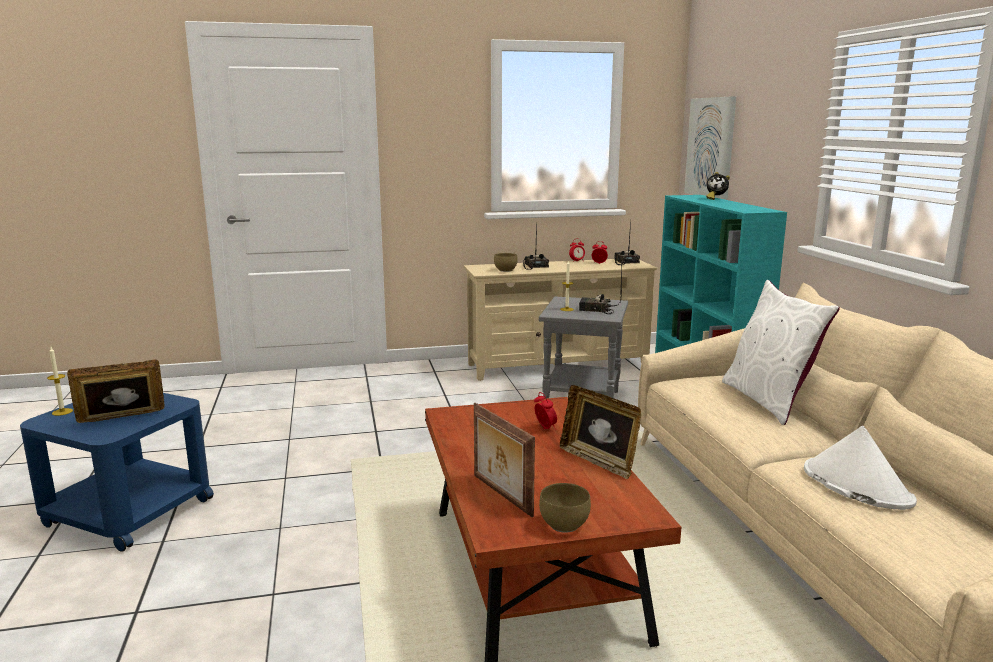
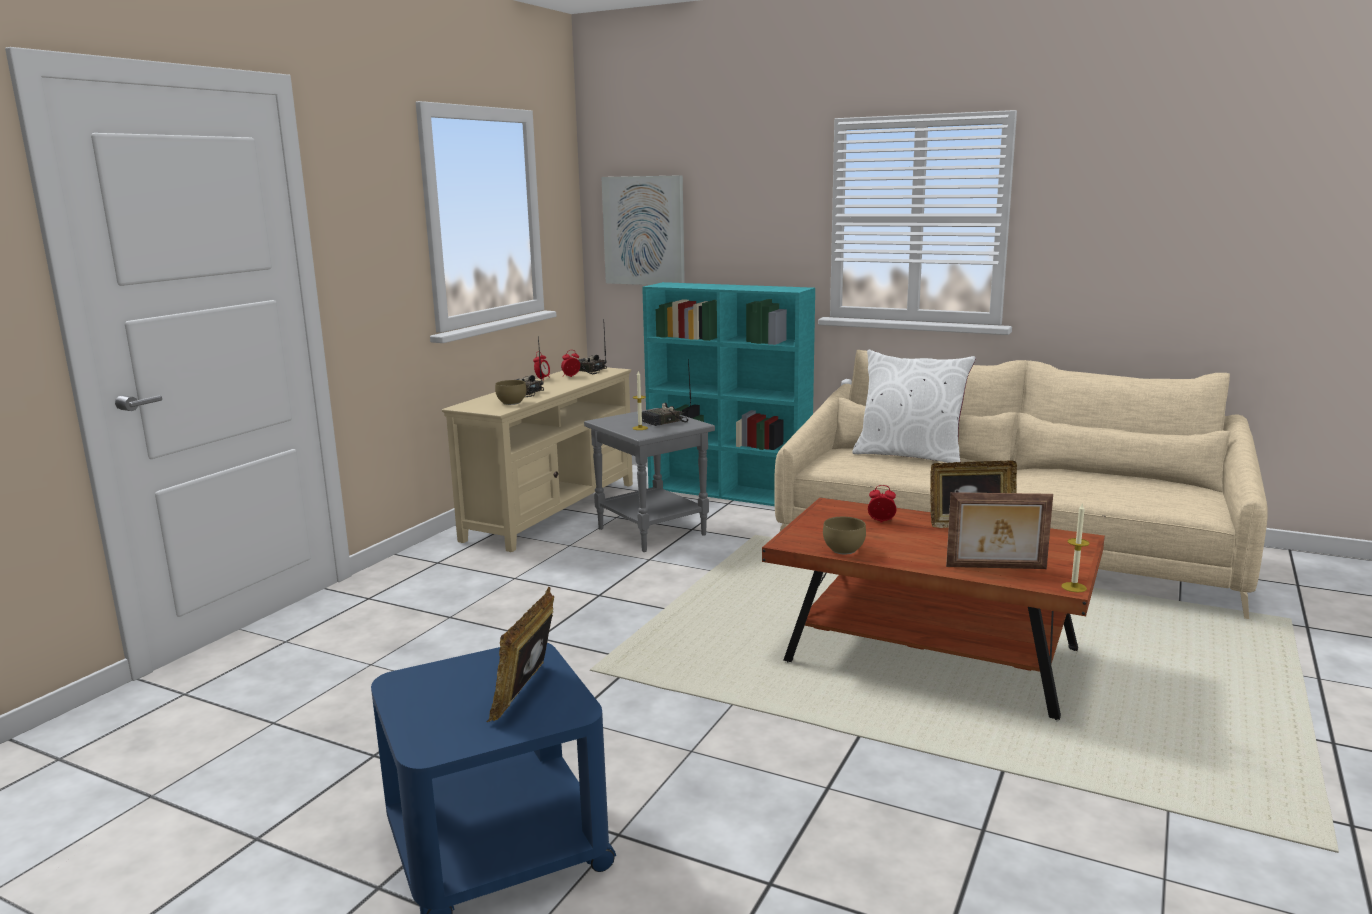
camera: 50 degrees left, 0 degrees up
(62, 412) = (414, 730): candle -> candle (1074, 587)
(563, 526) = (1071, 564): brown bowl -> brown bowl (844, 551)
(715, 198) = (702, 284): alarm clock -> none
(856, 485) = (1074, 483): white hat -> none

